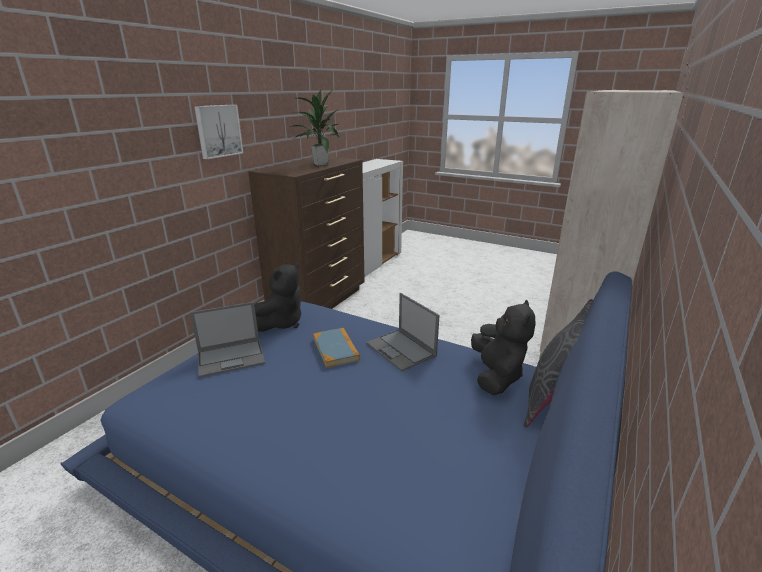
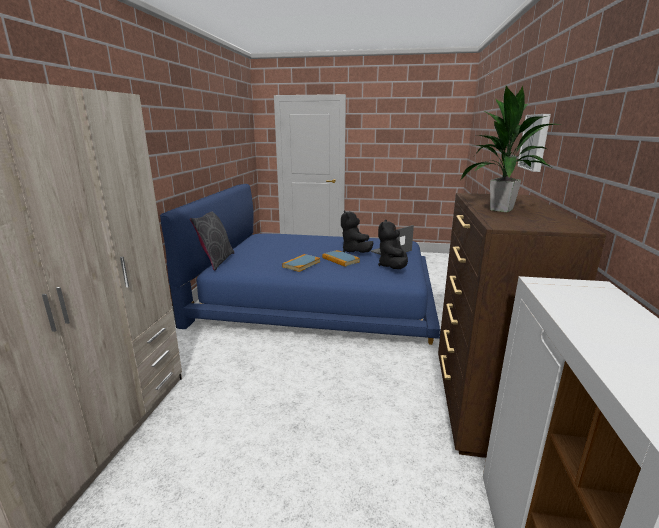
camera: 160 degrees right, 5 degrees down
(401, 350) = (301, 264): laptop -> book
(496, 376) = (243, 263): black plush toy -> black plush toy (355, 252)

